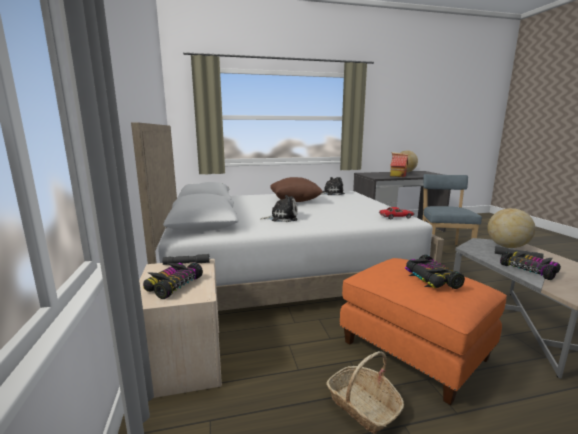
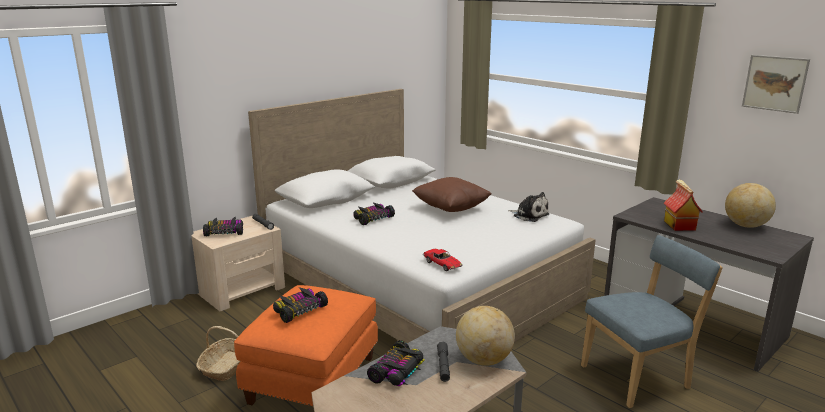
camera: 60 degrees right, 5 degrees up
(282, 218) = (372, 218): plush toy -> toy car
(395, 103) = (775, 83): none -> picture

